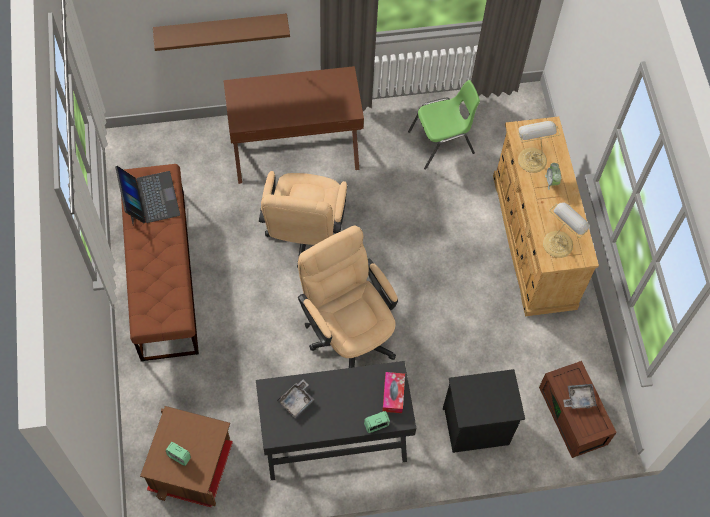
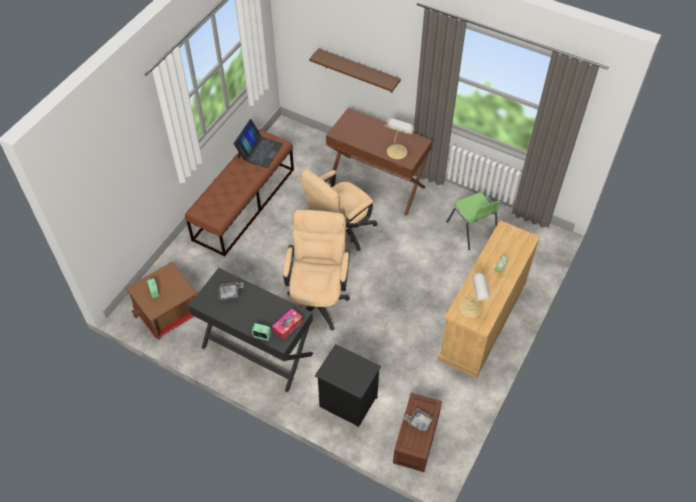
camera: 40 degrees right, 10 degrees down
(442, 143) = (472, 230): green chair -> green chair turned 45 degrees clockwise
(531, 158) = (498, 249): table lamp -> table lamp (397, 150)

